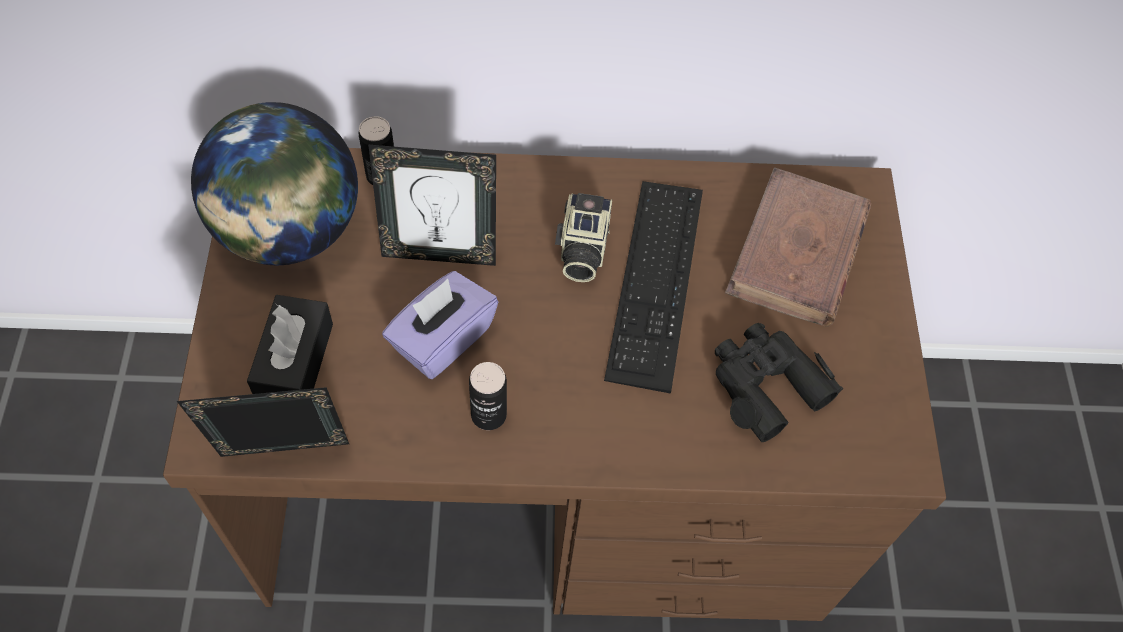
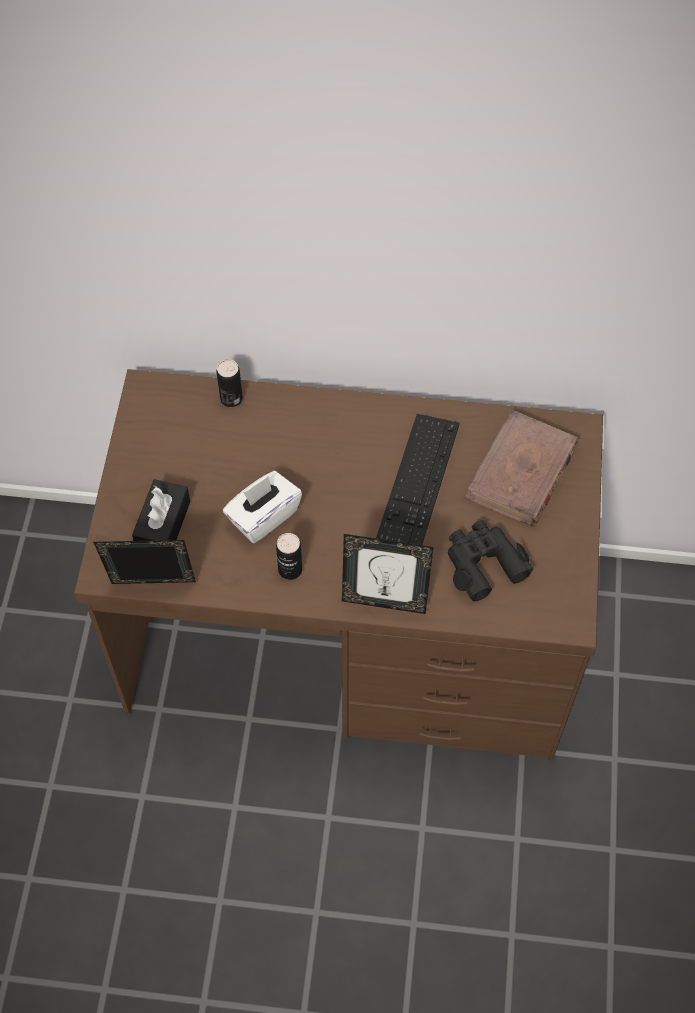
camera: 10 degrees right, 0 degrees up
(289, 231) = (164, 435): globe -> none
(439, 253) = (267, 457): picture frame -> picture frame (384, 601)
(442, 339) = (263, 517): purple tissue box -> white tissue box
(581, 249) = (366, 460): camera -> none

